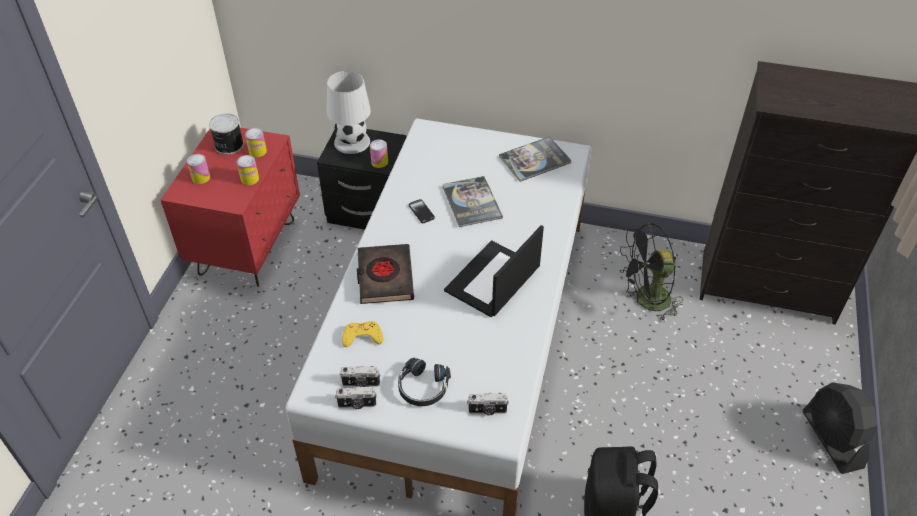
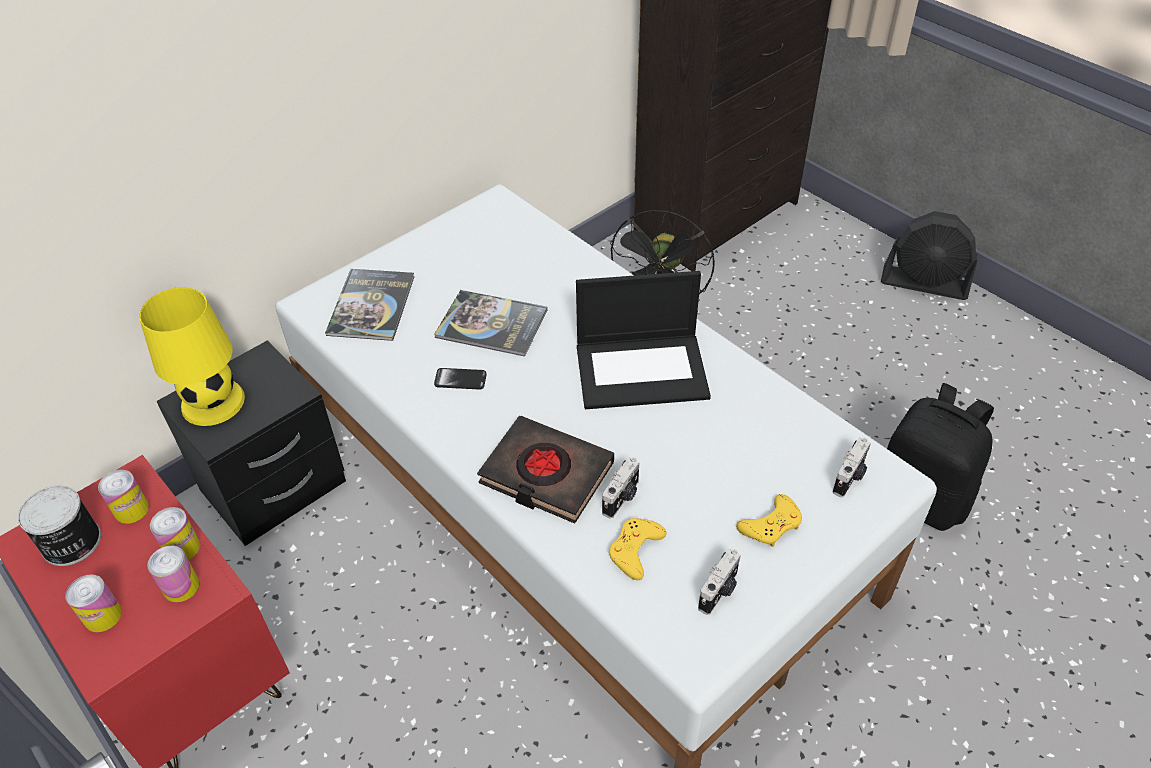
camera: 55 degrees left, 0 degrees up
(351, 141) = (212, 402): white table lamp -> yellow table lamp
(357, 404) = (754, 613): camera -> camera (622, 498)
(379, 162) = (287, 391): can -> can (181, 586)
(423, 387) = (771, 525): black headphones -> yellow game controller
(493, 280) = (642, 370): laptop -> laptop turned 75 degrees counterclockwise
(535, 160) = (476, 236): book -> book (371, 305)

